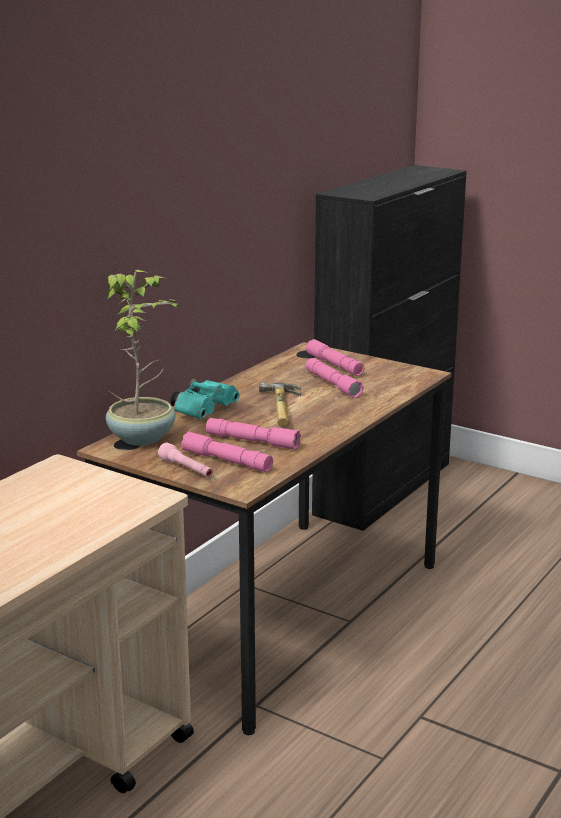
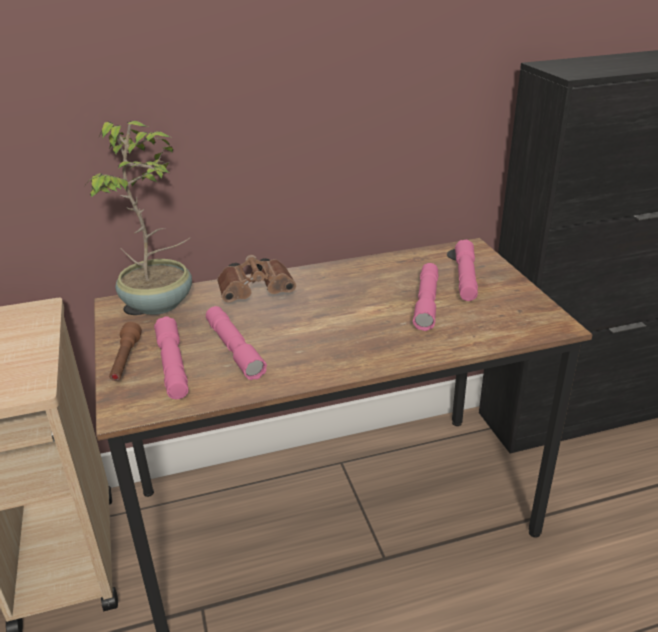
camera: 40 degrees right, 10 degrees up
(186, 469) = (125, 360): pink flashlight -> brown flashlight
(205, 411) = (258, 292): turquoise binoculars -> brown binoculars
(286, 409) = (329, 319): hammer -> none

